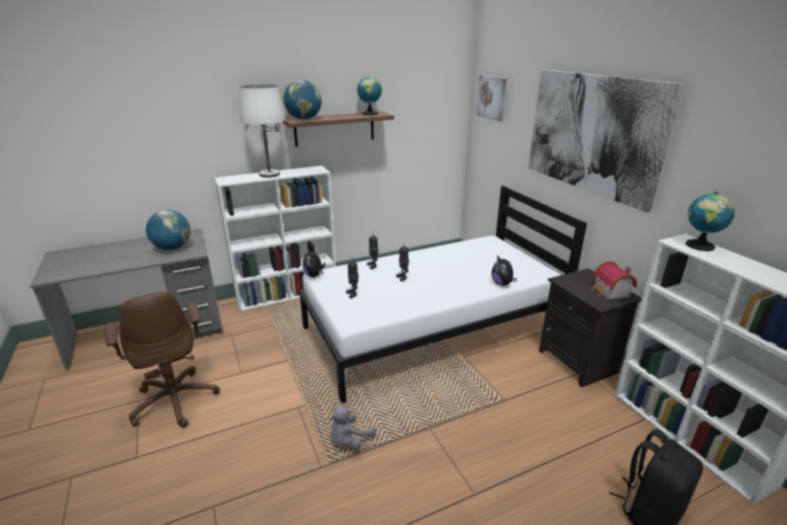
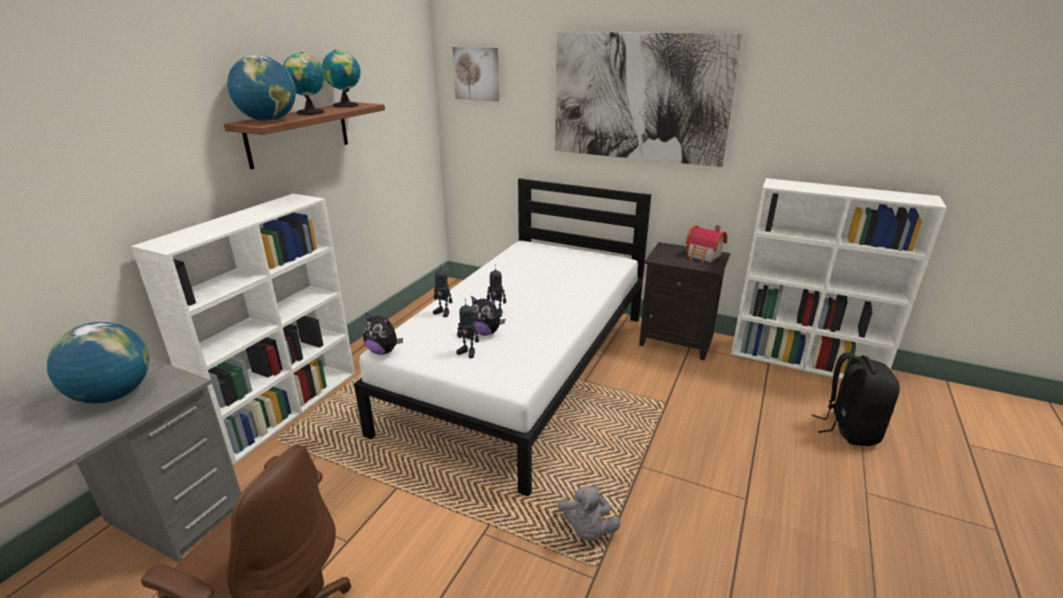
camera: 40 degrees left, 0 degrees up
(269, 175) = (234, 221): white table lamp -> none
(502, 284) = (599, 283): plush toy -> plush toy (485, 332)
(700, 246) = (793, 184): globe -> globe (310, 113)

